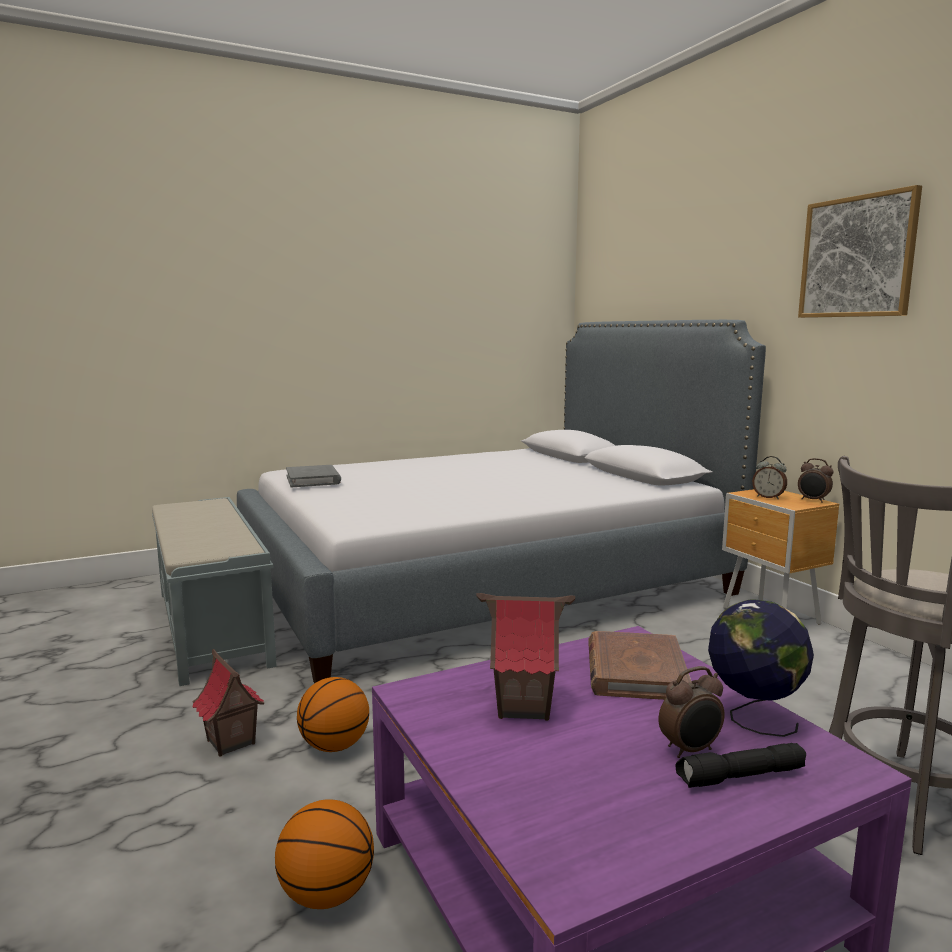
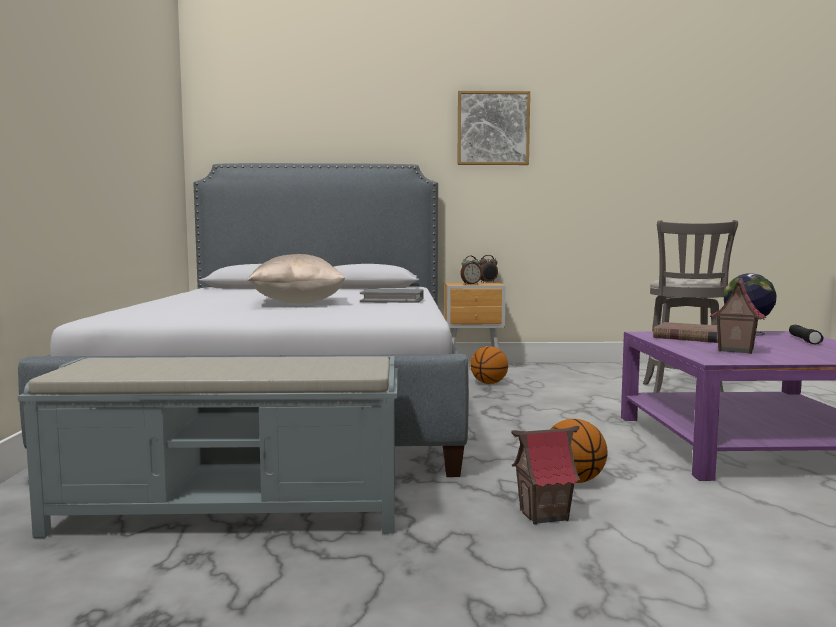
camera: 65 degrees left, 5 degrees down
(313, 480) = (200, 312): grey book -> grey book (392, 300)
(327, 895) = (764, 499): basketball -> basketball (489, 383)
(437, 484) = (297, 303): none -> beige pillow
(690, 750) = (781, 341): alarm clock -> none

